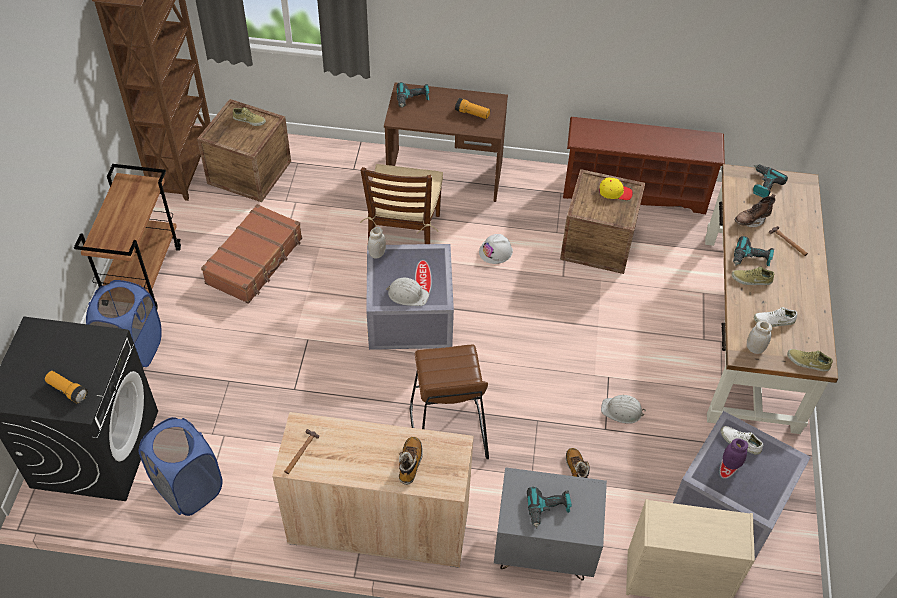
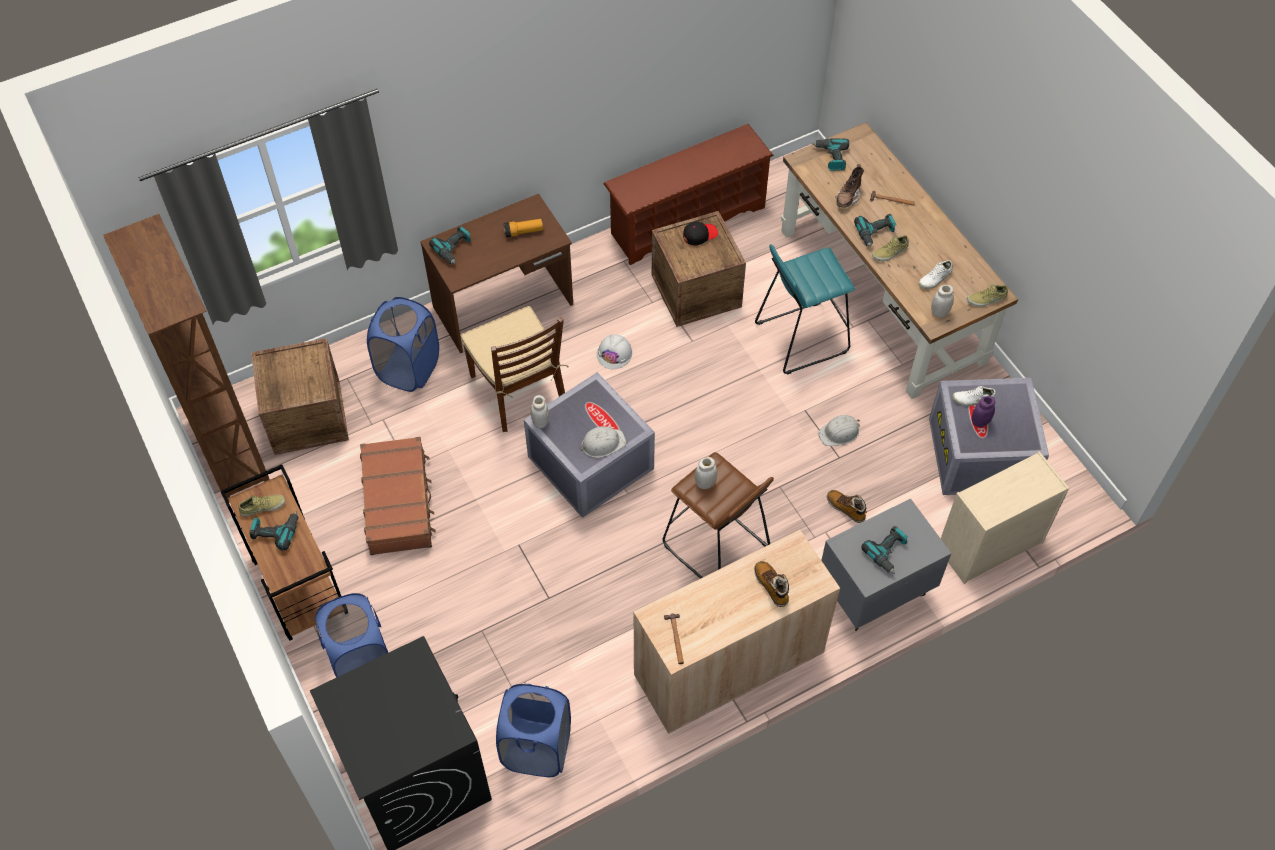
camera: 35 degrees left, 5 degrees up
(67, 391) = (425, 726): flashlight -> none
(123, 211) = (276, 531): none -> power drill
(249, 120) = (293, 362): beige shoe -> beige shoe (262, 506)
(343, 179) = (409, 368): none -> blue laundry basket
(443, 362) = (705, 483): none -> white jar
(615, 192) = (699, 235): yellow cap -> black cap
(652, 322) = (800, 337): none -> turquoise stool

